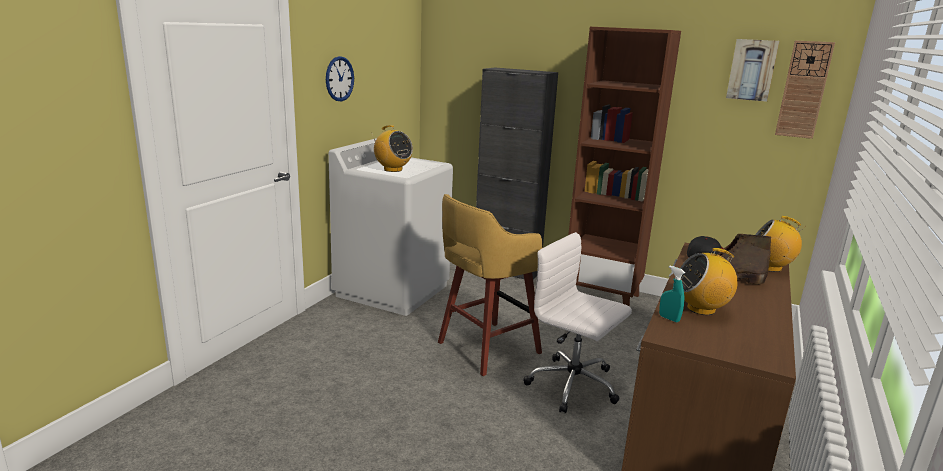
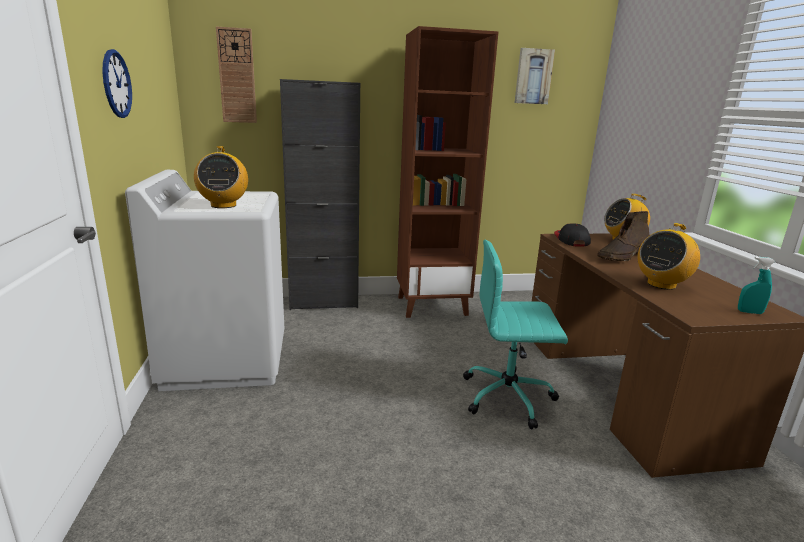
camera: 35 degrees left, 0 degrees up
(392, 169) = (223, 205): radio -> radio turned 75 degrees clockwise
(486, 348) = (396, 390): yellow stool -> none
(574, 386) = (509, 397): white office chair -> turquoise office chair
(669, 318) = (664, 300): turquoise spray bottle -> turquoise spray bottle (749, 312)
(803, 90) = (571, 93): wall clock -> wall clock (237, 76)

